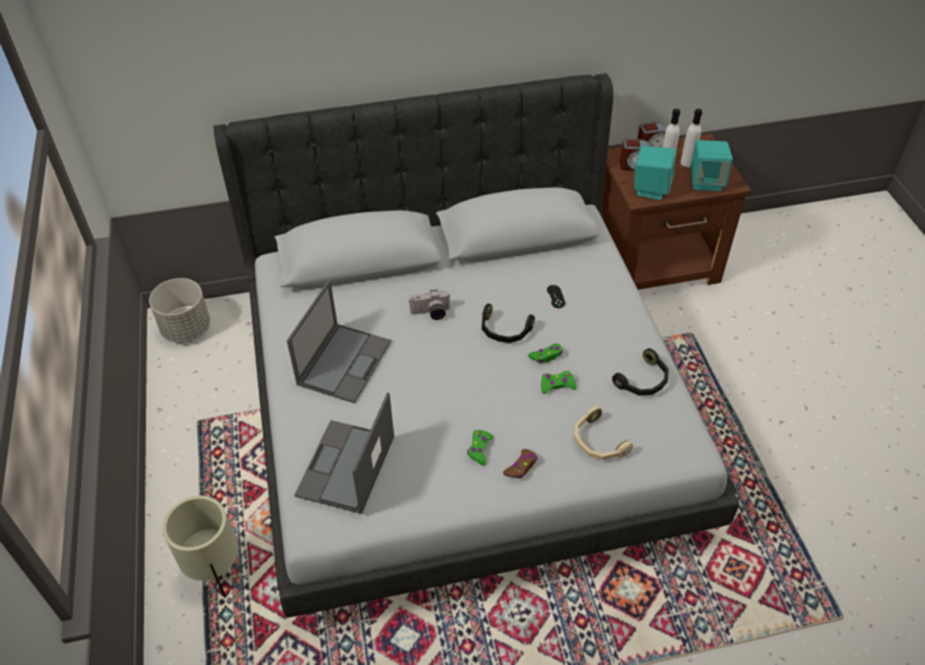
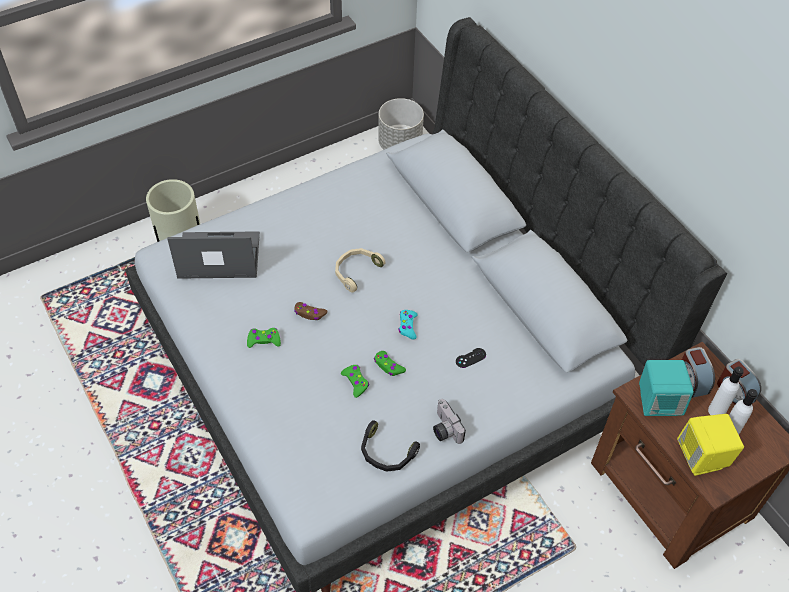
camera: 70 degrees right, 5 degrees up
(344, 362) = (327, 224): laptop -> none
(431, 314) = (407, 267): camera -> camera (444, 429)
(504, 331) = (407, 326): black headphones -> turquoise game controller
(521, 467) = (254, 374): brown game controller -> brown game controller (309, 313)
(597, 442) = (297, 426): beige headphones -> beige headphones (356, 271)
(706, 182) = (702, 457): turquoise speaker -> yellow speaker

